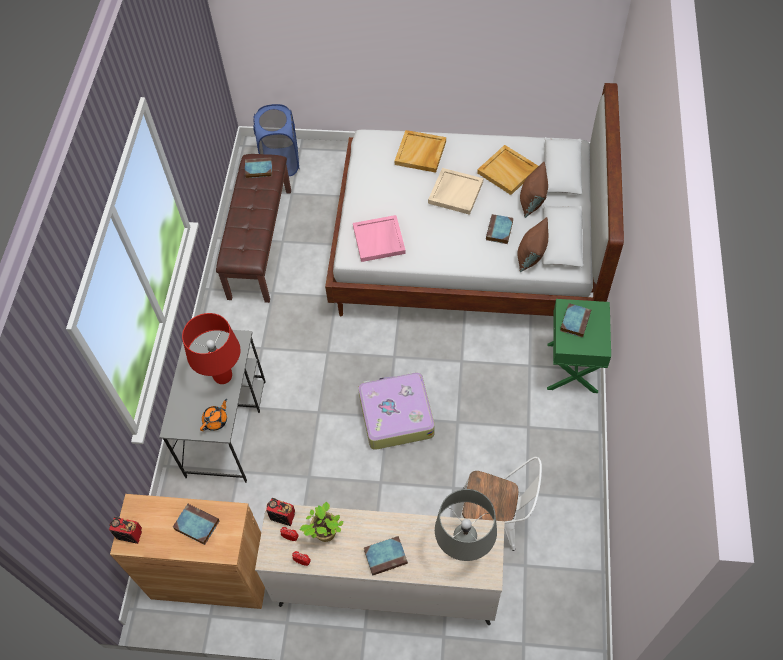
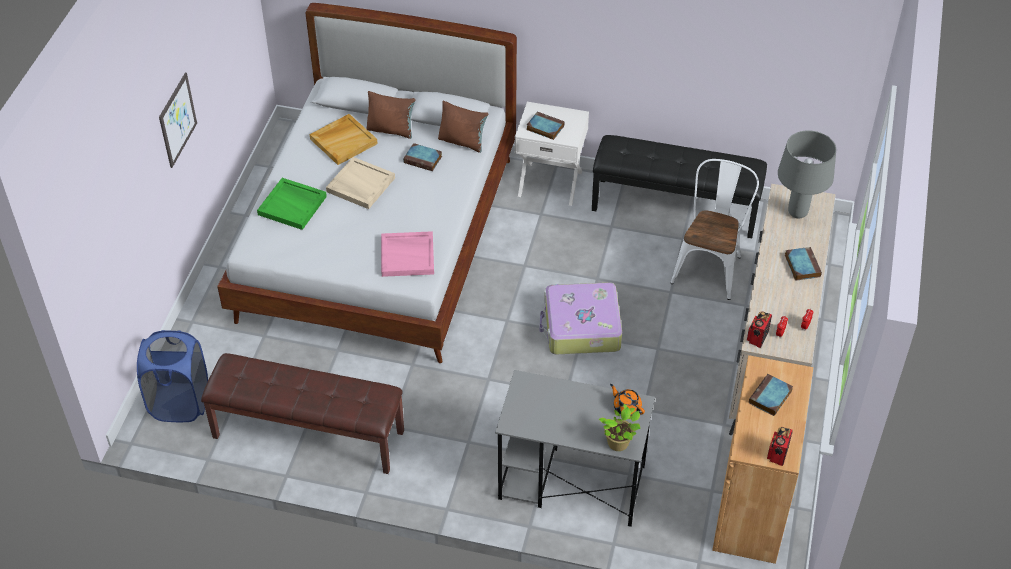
camera: 85 degrees left, 10 degrees down
(223, 377) = (571, 398): red table lamp -> none
(258, 169) = (239, 378): book -> none
(325, 534) = (777, 307): potted plant -> potted plant (619, 444)
(420, 153) = (293, 205): beige tray -> green tray
(423, 28) = (177, 120): none -> picture
(569, 483) = (675, 207): none -> black bench
(573, 368) = (550, 182): green nightstand -> white nightstand

